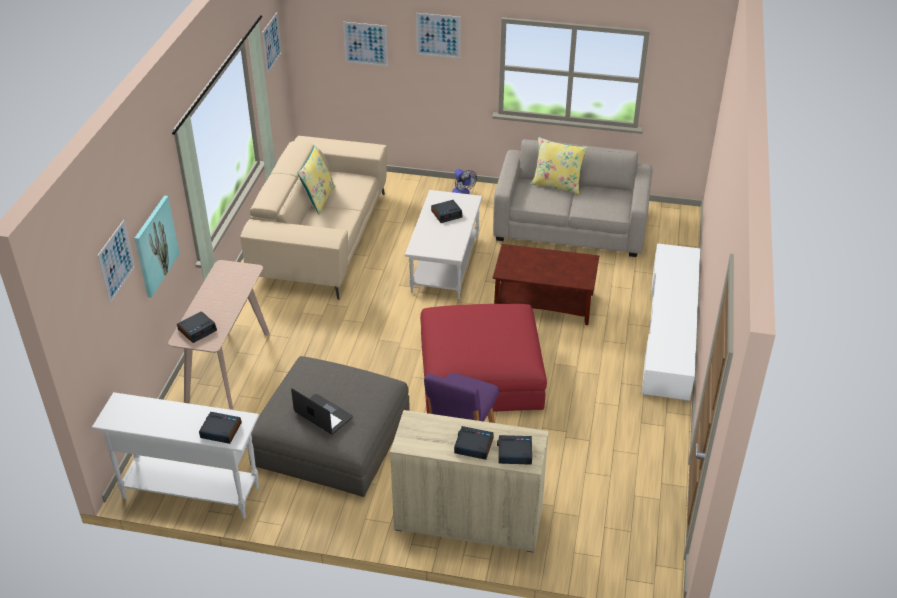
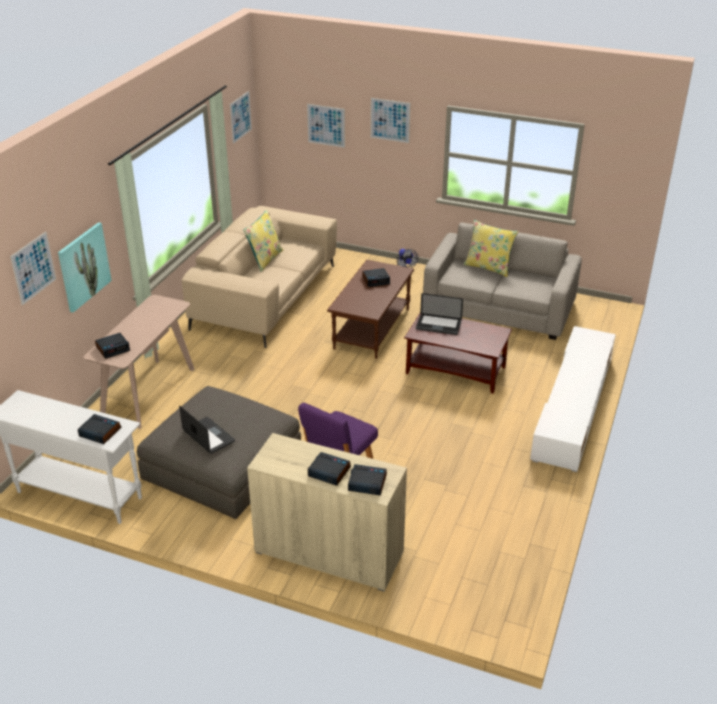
camera: 10 degrees right, 5 degrees down
(444, 264) = (371, 328): white coffee table -> brown coffee table
(480, 372) = (378, 423): red ottoman -> none
(524, 260) = (438, 325): none -> laptop

